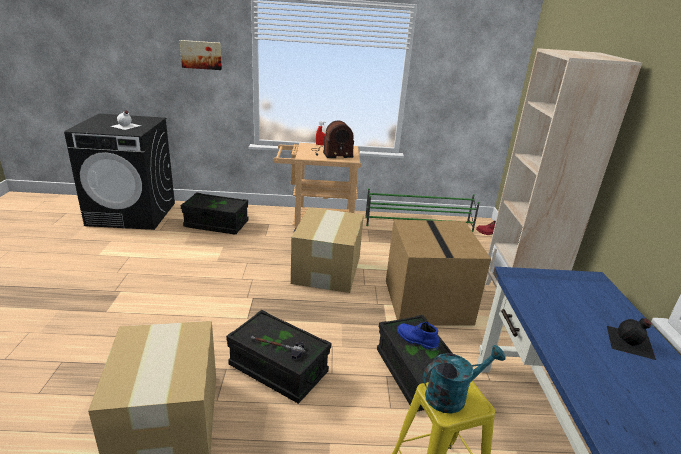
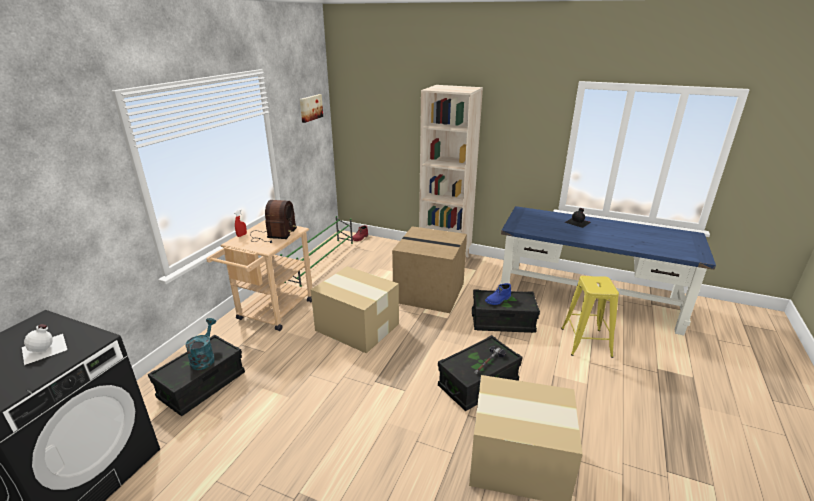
camera: 65 degrees left, 0 degrees up
(201, 55) = (68, 194): picture -> picture (310, 108)
(452, 395) = (597, 284): turquoise watering can -> turquoise watering can (204, 358)

